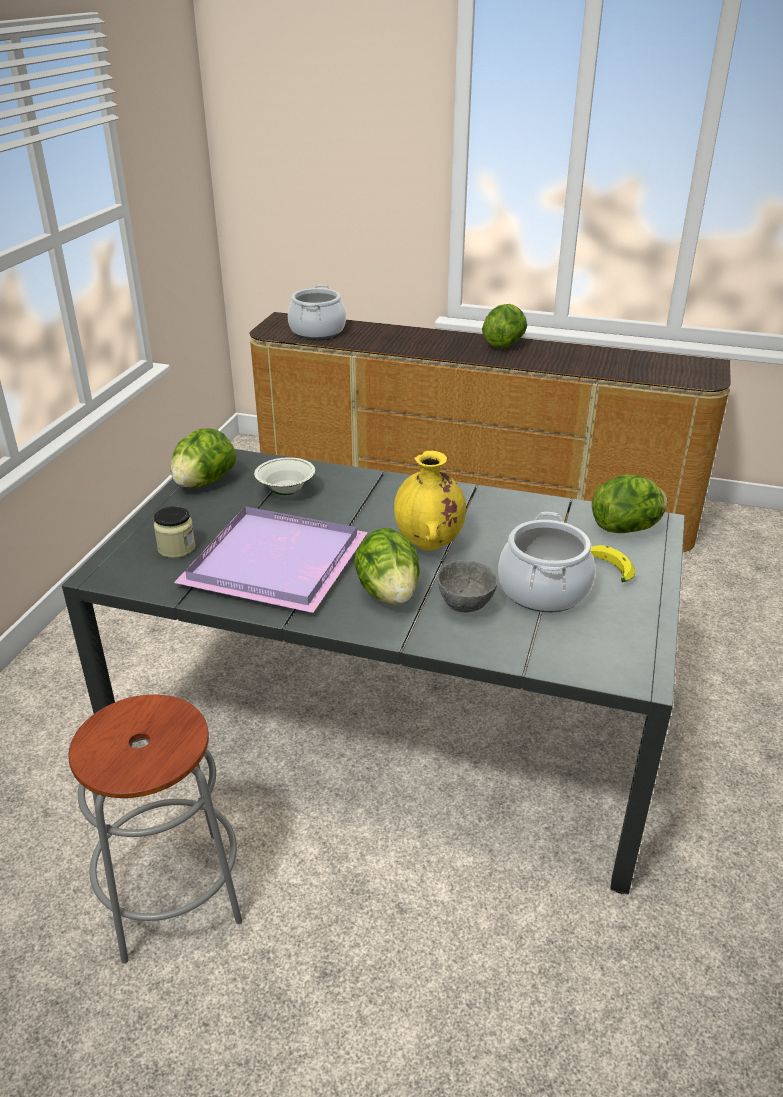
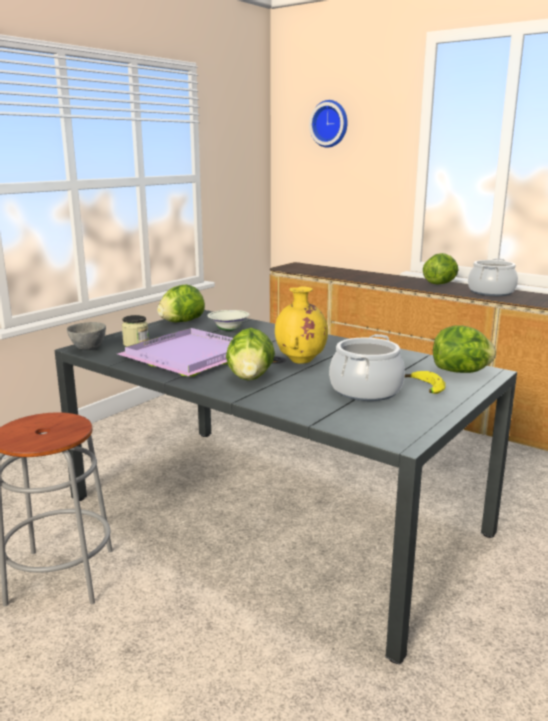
camera: 20 degrees right, 15 degrees down
(308, 95) = (330, 124): none -> wall clock
(317, 331) = (314, 270): cooking pot -> cooking pot (491, 292)
(466, 606) = (300, 390): grey bowl -> grey bowl (89, 349)

